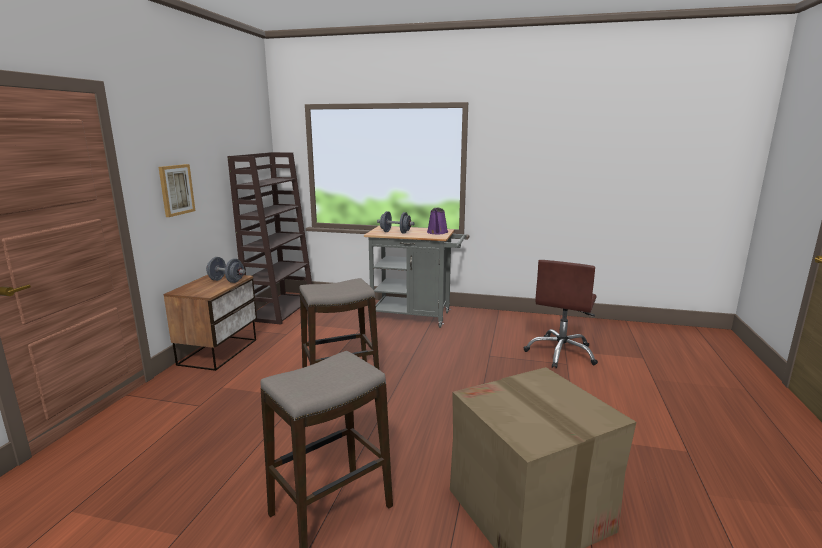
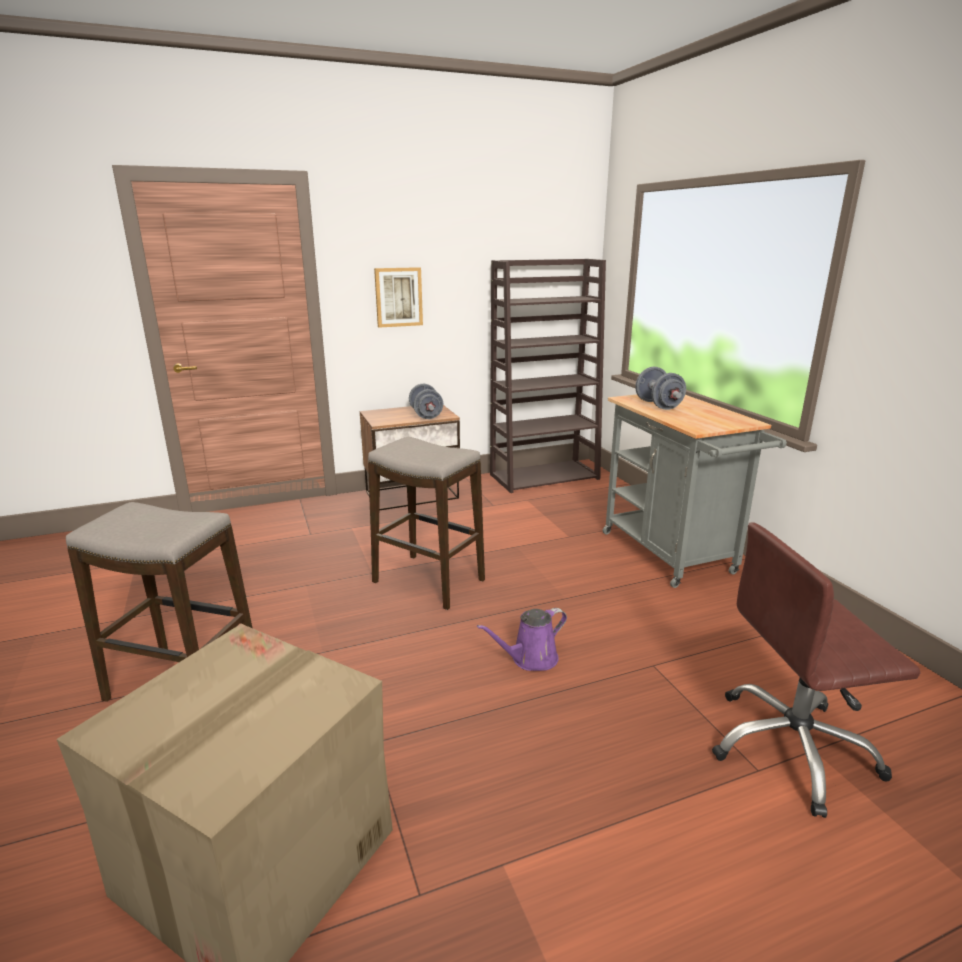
camera: 55 degrees right, 5 degrees up
(437, 232) = (719, 422): purple watering can -> purple watering can (530, 659)

